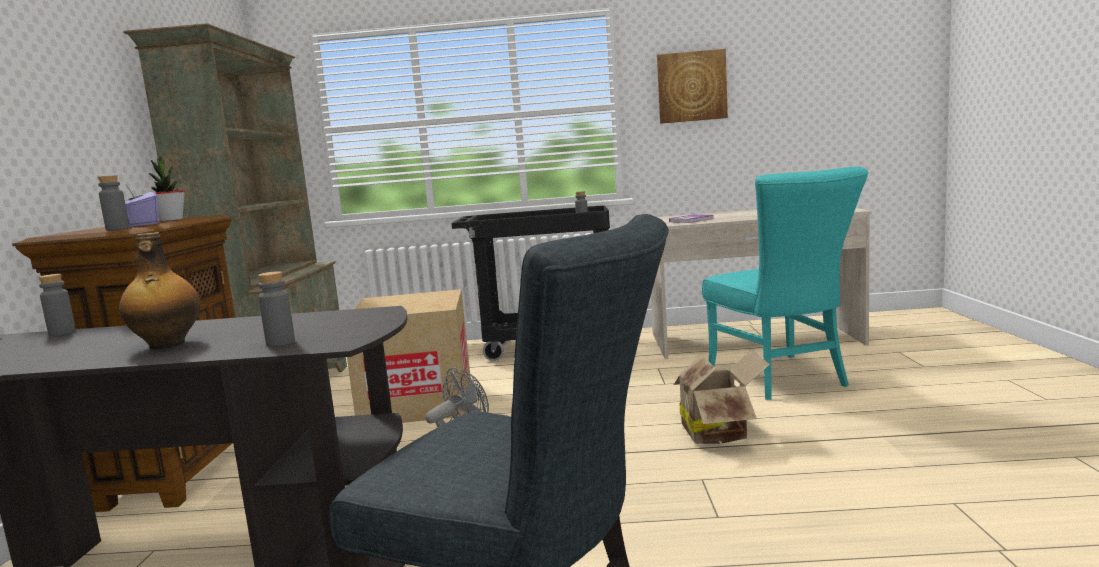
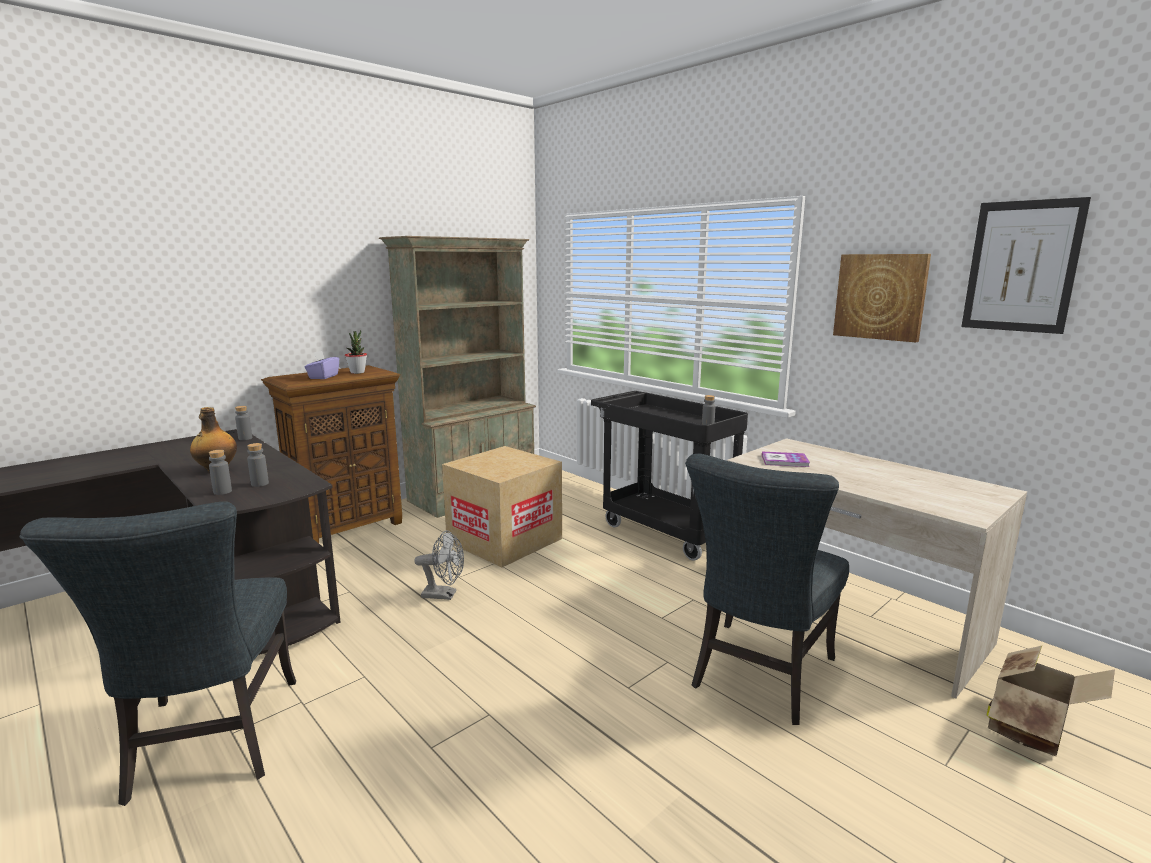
camera: 45 degrees right, 5 degrees up
(118, 229) = (294, 381): grey bottle -> grey bottle (260, 484)
(718, 432) = (588, 687): cardboard box -> cardboard box (1033, 731)
(782, 379) = (758, 676): turquoise chair -> grey chair
(784, 54) = (1021, 266): none -> picture

